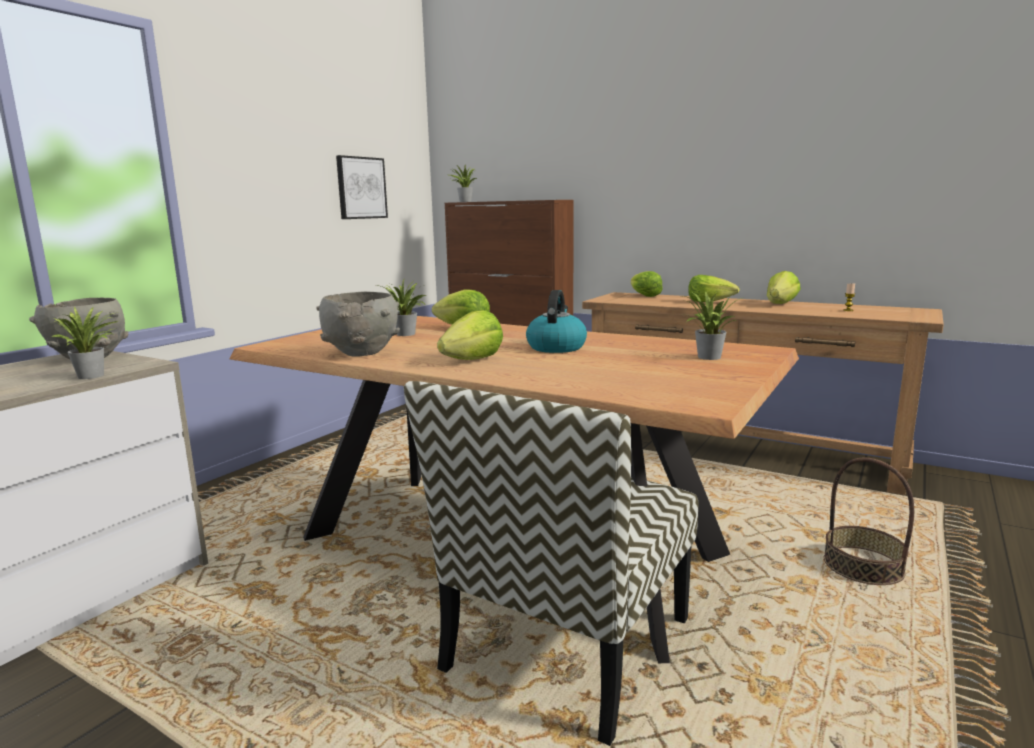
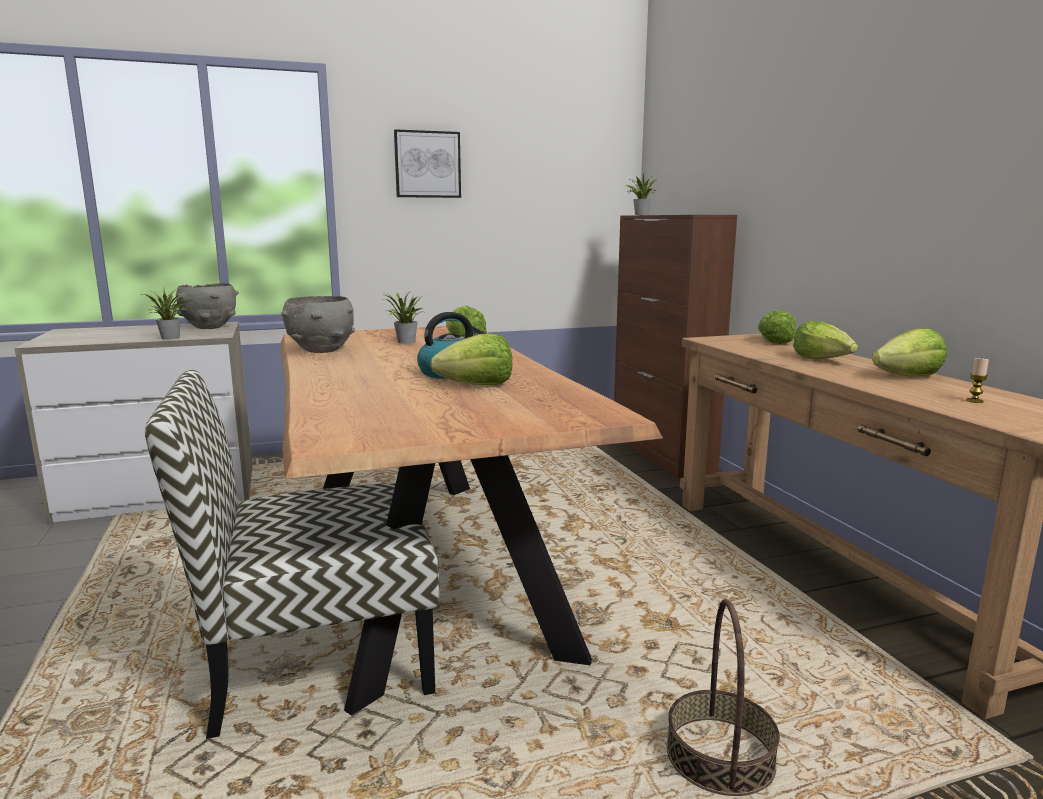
camera: 40 degrees right, 0 degrees up
(361, 188) = (537, 199): picture -> picture (427, 164)
(473, 360) = (355, 370): lettuce -> lettuce (477, 385)
(707, 357) = (520, 409): potted plant -> none

